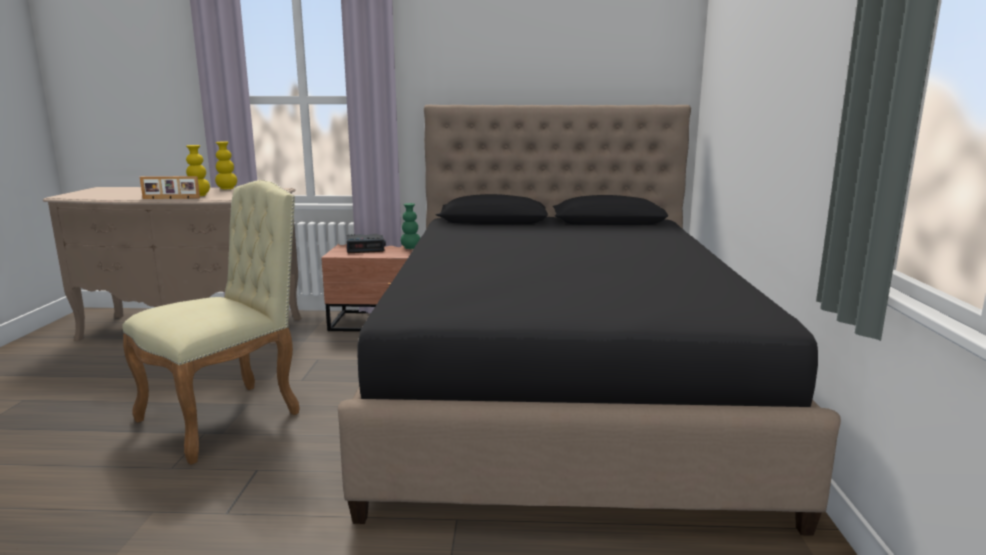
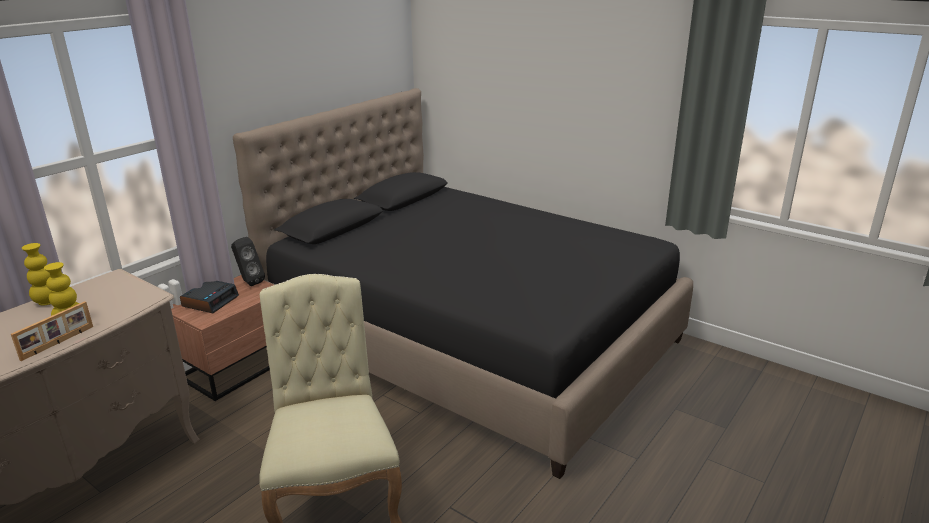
camera: 55 degrees left, 10 degrees up
(410, 248) = (249, 282): green vase -> black speaker

